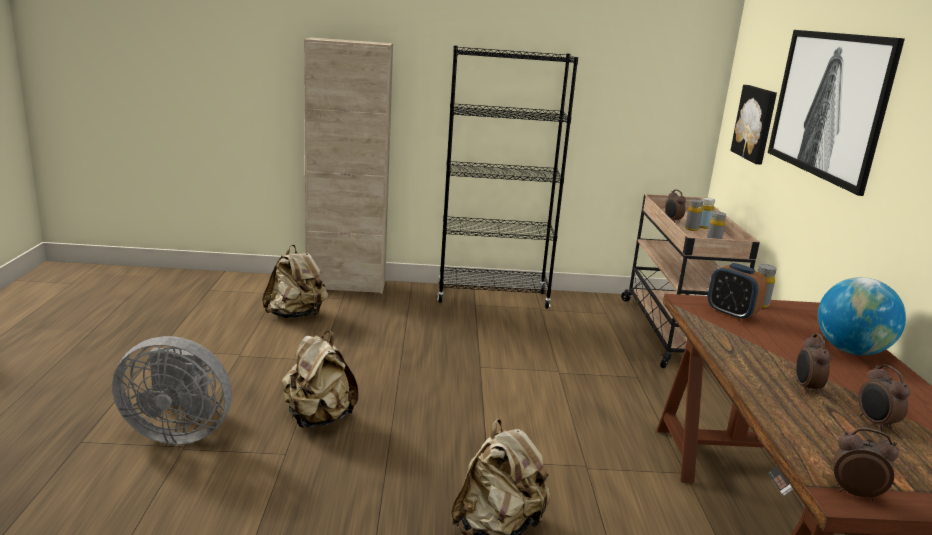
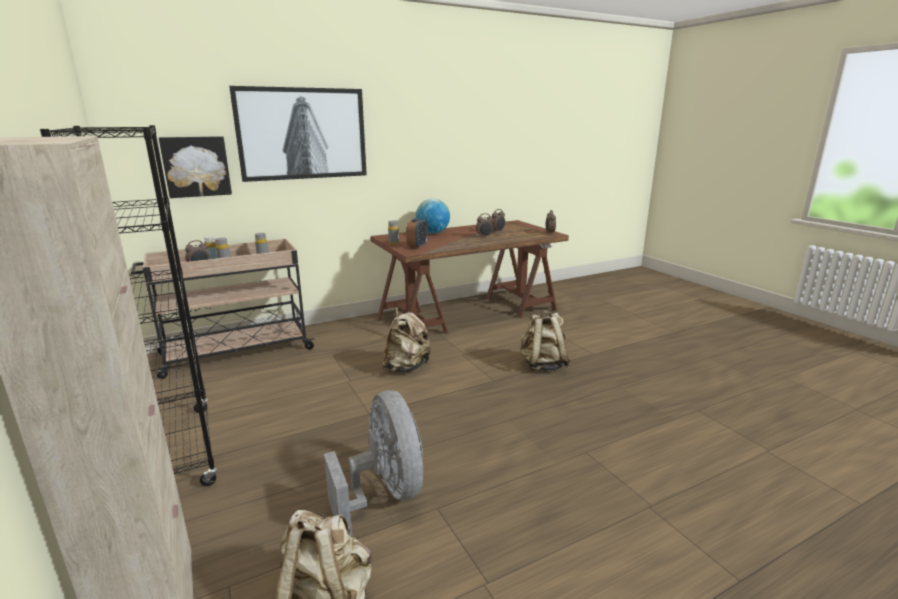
camera: 115 degrees left, 0 degrees up
(178, 432) = (642, 524): grey fan -> grey fan (385, 493)
(318, 419) = (531, 458): beige backpack -> beige backpack (406, 367)

